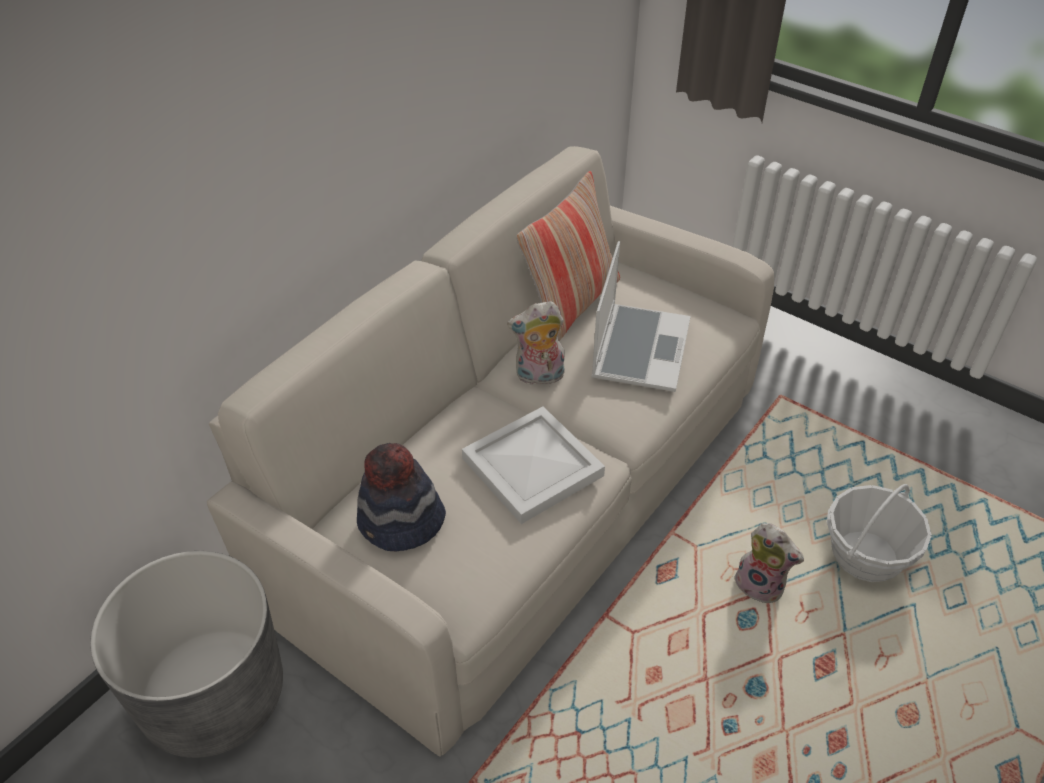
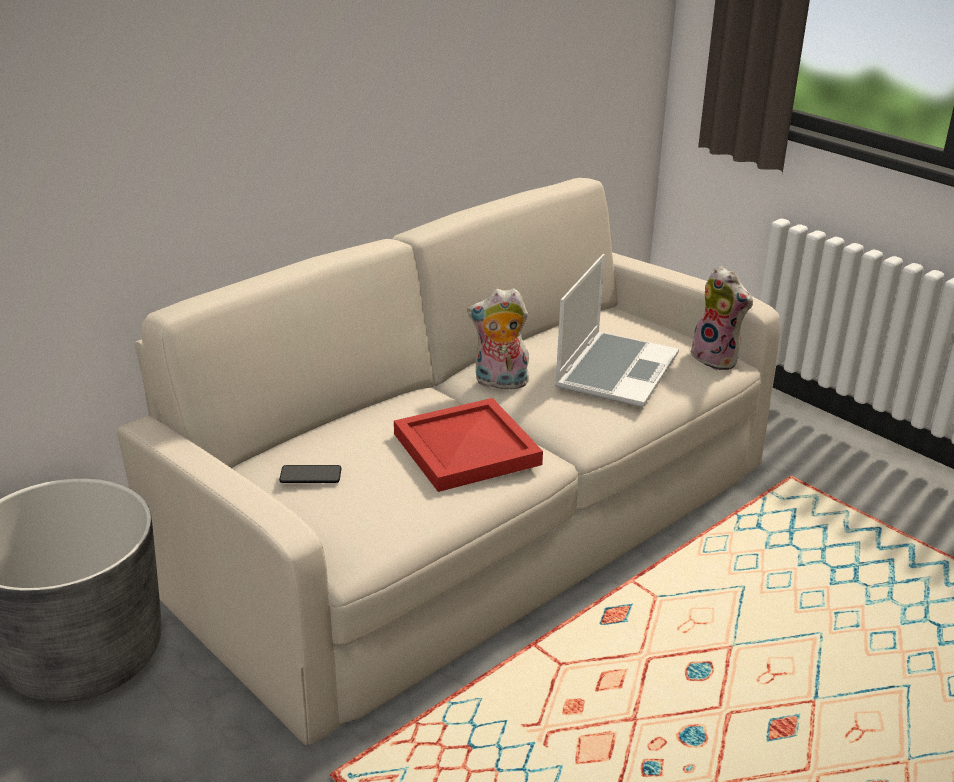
camera: 10 degrees right, 15 degrees down
(401, 523) = (310, 475): hat -> phone
(533, 465) = (467, 447): white tray -> red tray
(570, 306) = (552, 333): pillow -> none
(761, 586) = (724, 643): plush toy -> plush toy (717, 359)
(865, 556) = (858, 633): basket -> none

